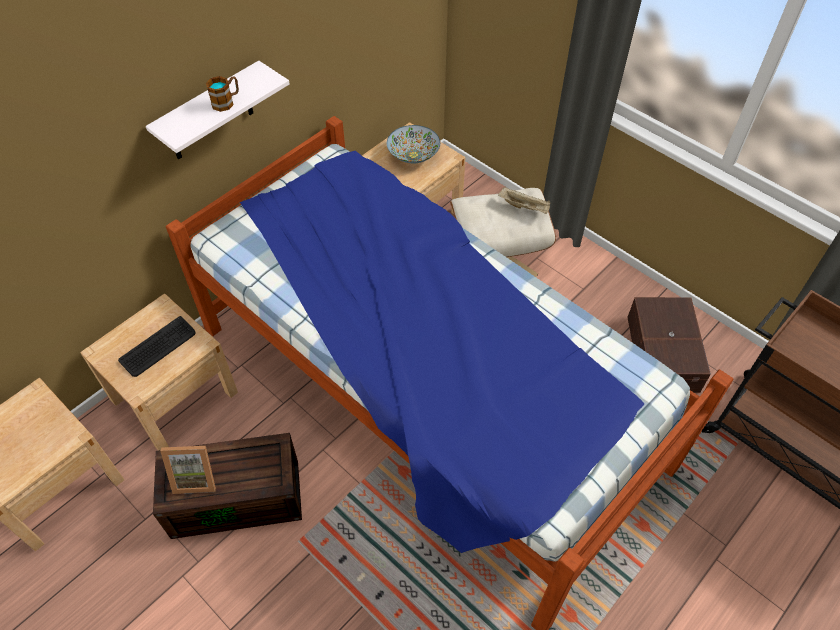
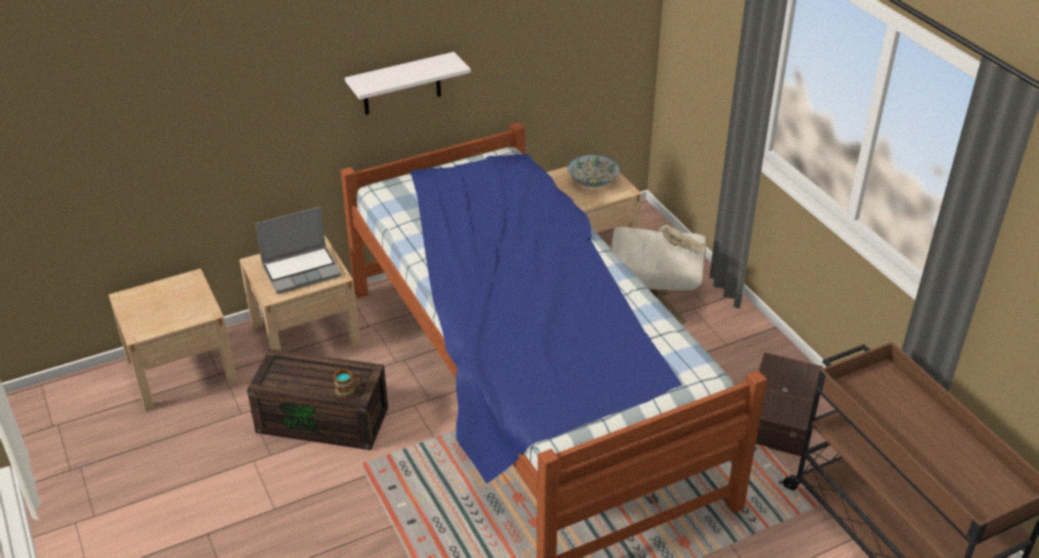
camera: 20 degrees right, 15 degrees down
(158, 347) = (302, 270): keyboard -> laptop
(196, 477) = (292, 374): picture frame -> none
(226, 102) = (413, 73): mug -> mug (349, 390)

